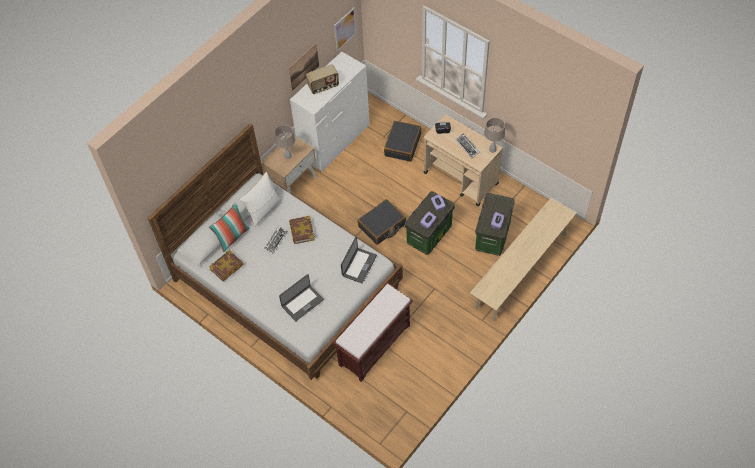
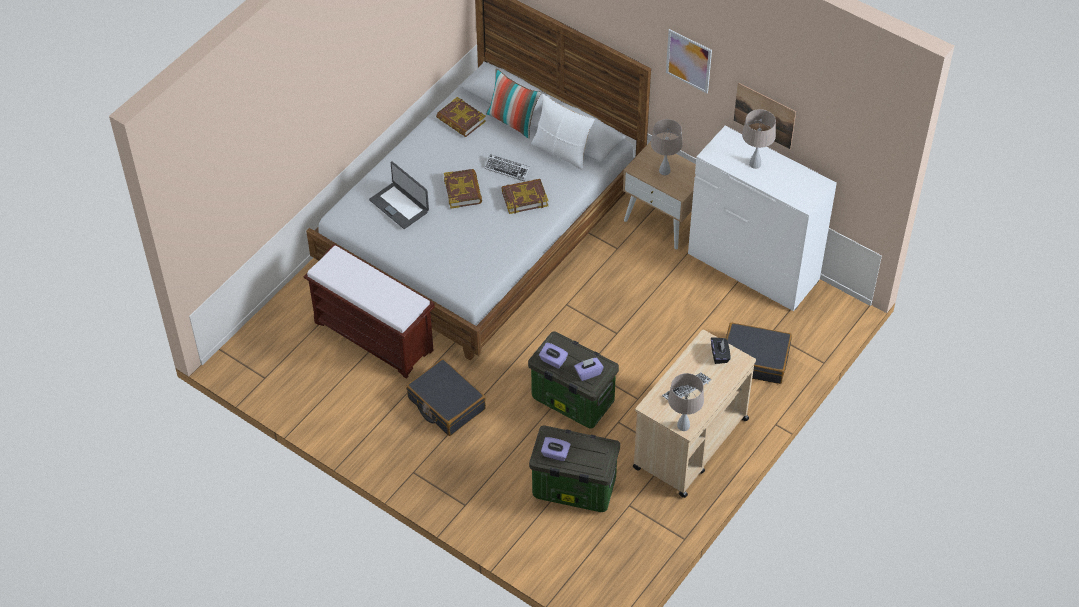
camera: 85 degrees right, 5 degrees down
(292, 266) = (463, 191): none -> book
(323, 86) = (755, 164): radio -> beige table lamp
(345, 29) = (855, 162): picture -> picture (688, 61)
(359, 265) = (464, 268): laptop -> none
(382, 226) = (587, 337): black suitcase -> black suitcase (446, 404)
(521, 270) = (507, 528): beige bench -> none

